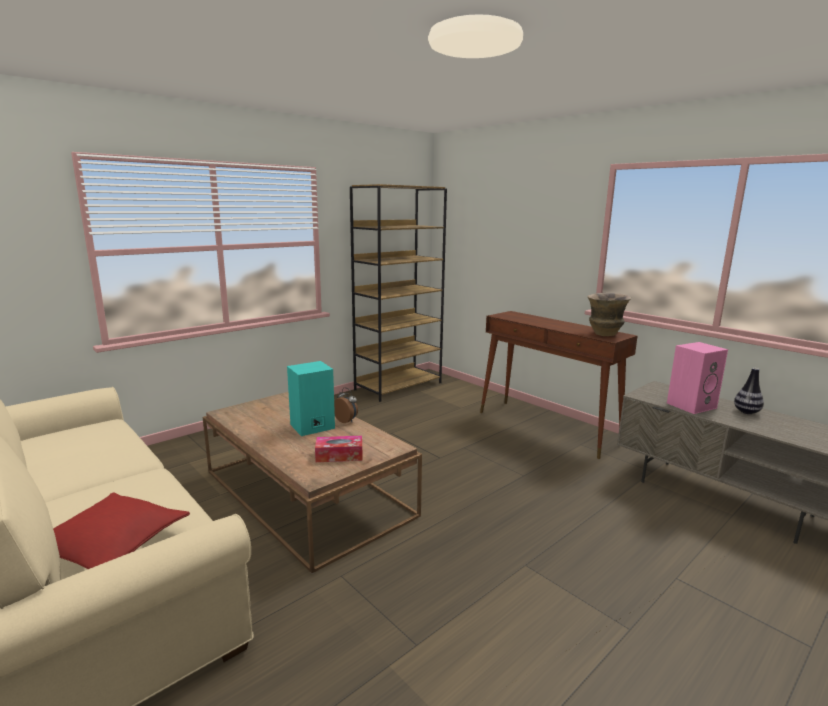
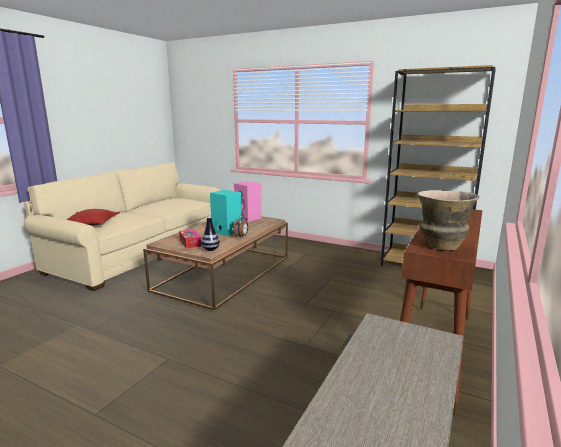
camera: 70 degrees right, 0 degrees up
(691, 405) = (378, 360): pink speaker -> pink speaker (248, 218)
(746, 412) = (400, 415): vase -> vase (210, 249)

